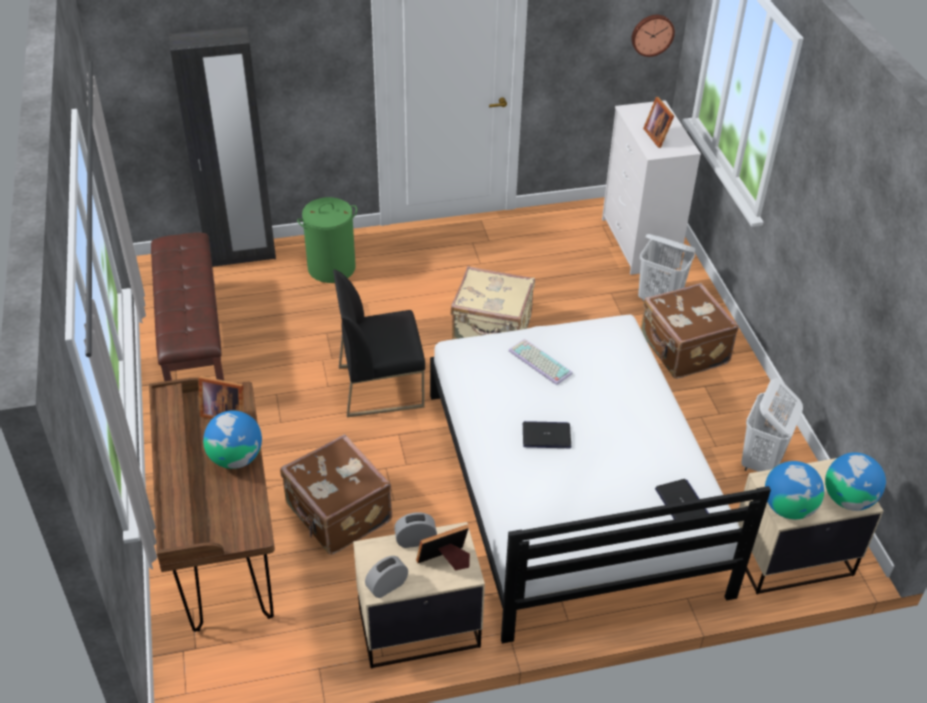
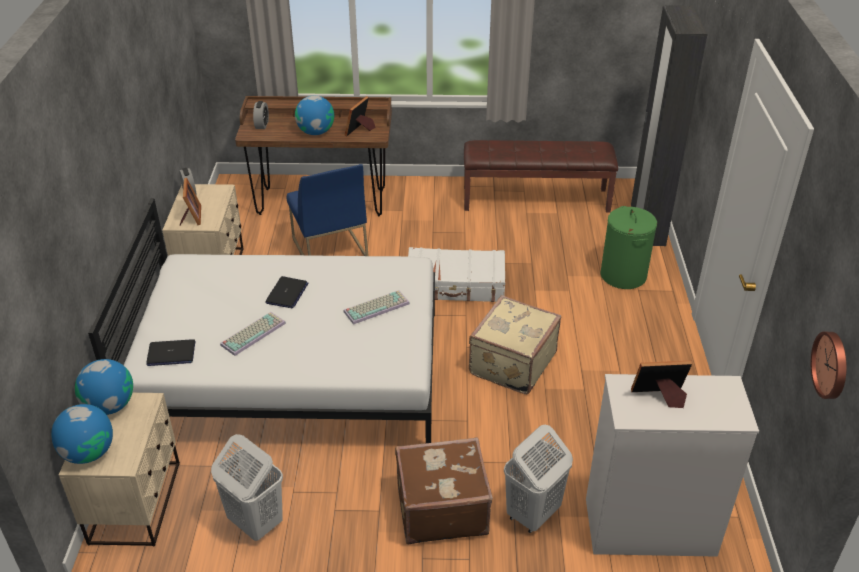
camera: 105 degrees right, 5 degrees down
(337, 514) = (329, 249): brown suitcase -> blue chair
(381, 386) = (455, 285): black chair -> white suitcase
(415, 540) = (217, 207): alarm clock -> alarm clock (262, 125)
(620, 445) = (253, 333): none -> keyboard

